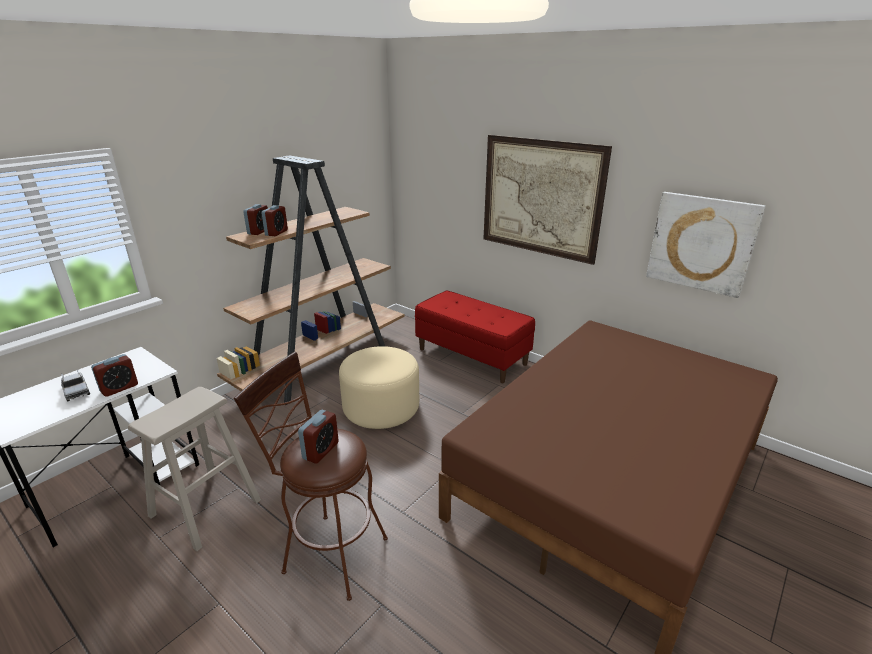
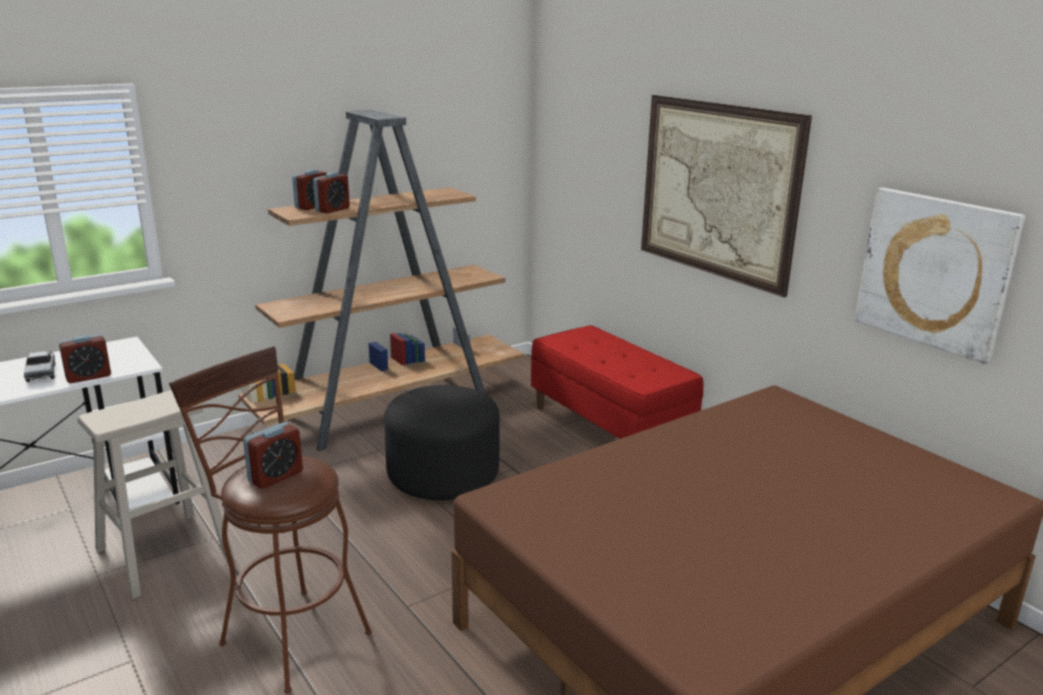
camera: 15 degrees right, 5 degrees down
(381, 408) = (443, 475): beige ottoman -> black ottoman

